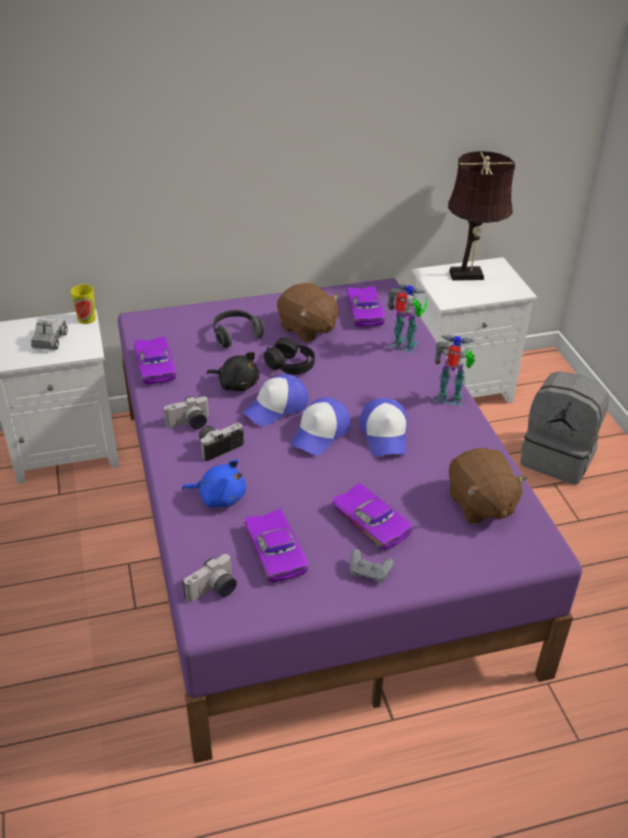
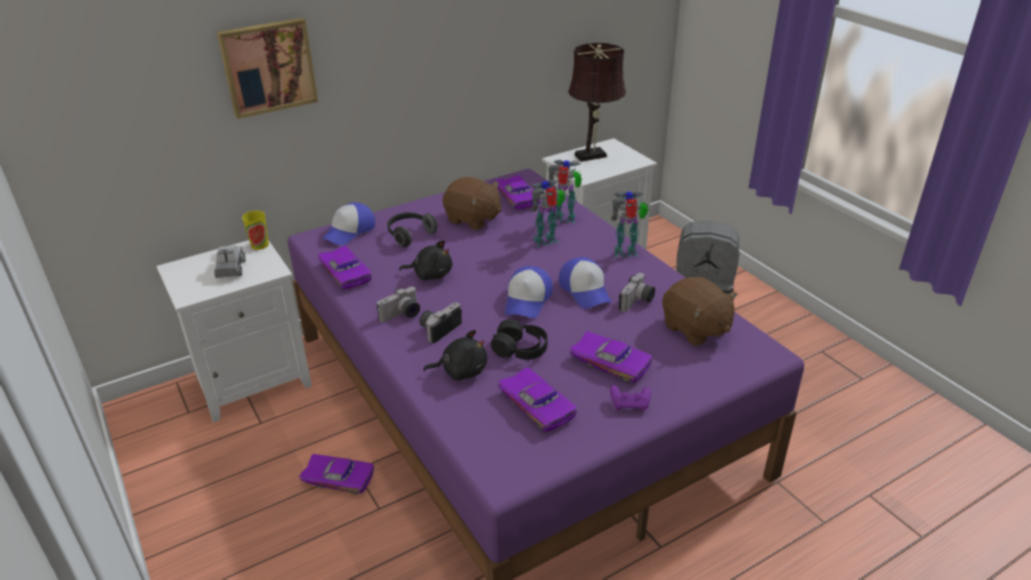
camera: 15 degrees left, 5 degrees down
(110, 567) = (339, 477): none -> purple toy car
(111, 143) = (268, 66): none -> picture
(214, 591) = (496, 452): camera -> camera (637, 302)
(219, 497) = (461, 371): blue plush toy -> black plush toy
(276, 407) = (477, 287): cap -> cap (349, 231)
(290, 365) = (472, 250): black headphones -> black headphones (520, 349)
(369, 573) = (630, 404): grey game controller -> purple game controller
(372, 369) = (547, 241): none -> toy robot

